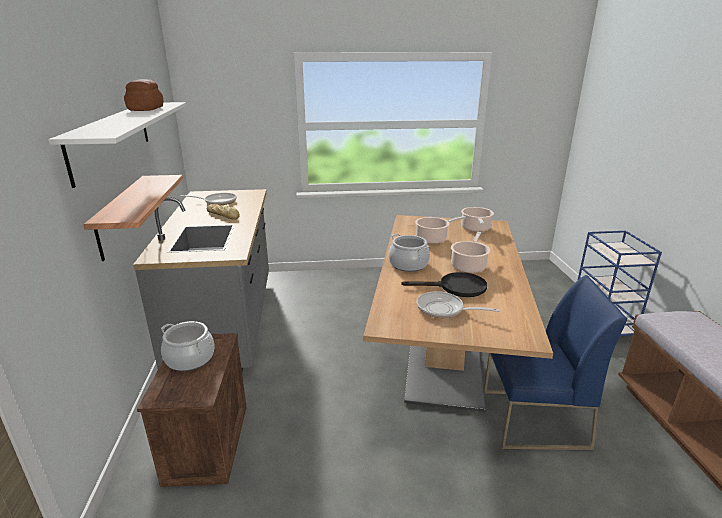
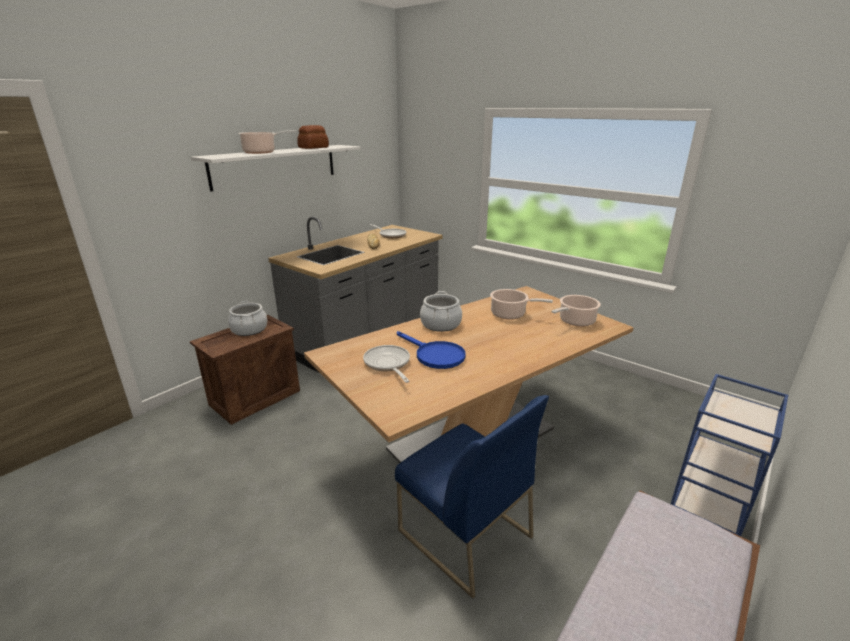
camera: 45 degrees right, 0 degrees up
(121, 216) = (272, 222): shelf -> none
(456, 288) = (434, 355): black frying pan -> blue frying pan
(469, 266) = (488, 346): cooking pot -> cooking pot (262, 152)

